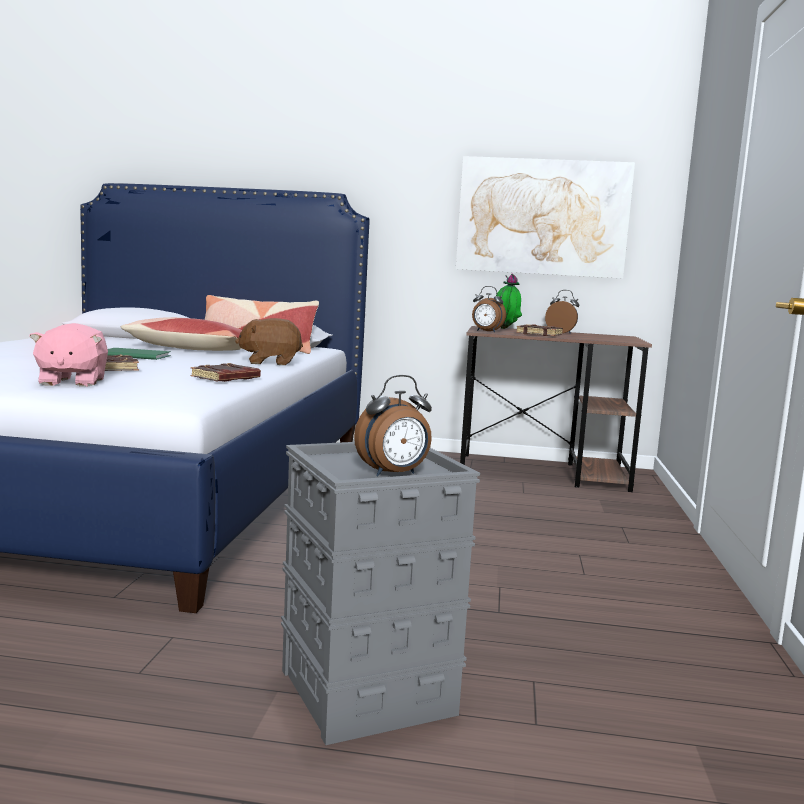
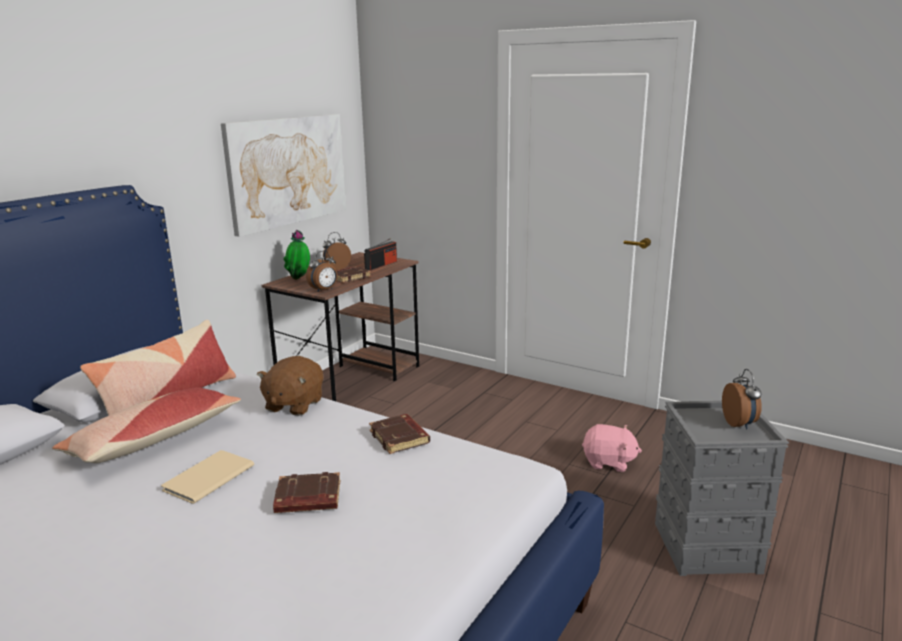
camera: 65 degrees left, 10 degrees up
(71, 382) = (408, 525): pink plush toy -> pink plush toy (608, 462)
(133, 355) = (205, 478): green book -> beige book
(603, 338) = (381, 265): none -> radio

